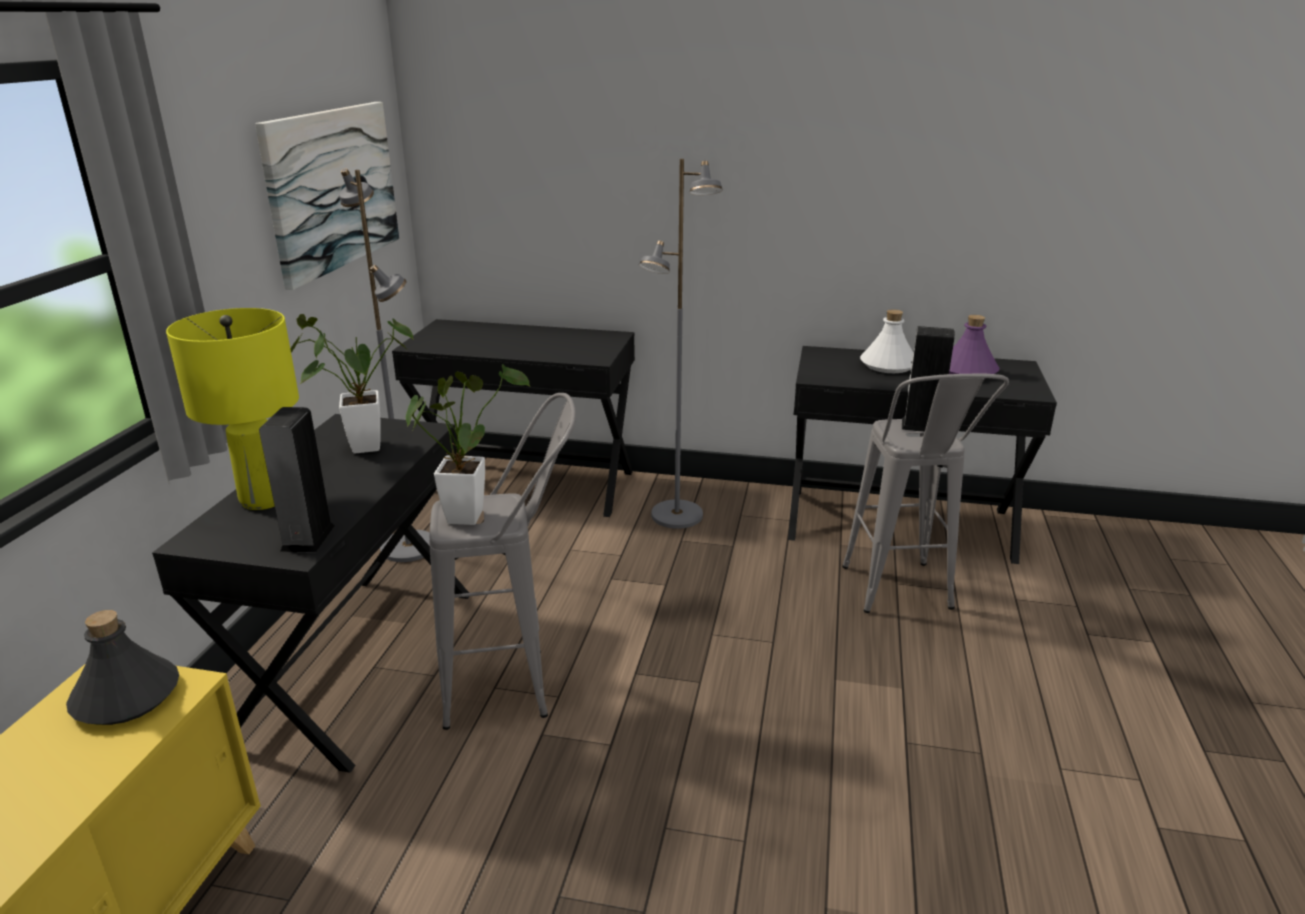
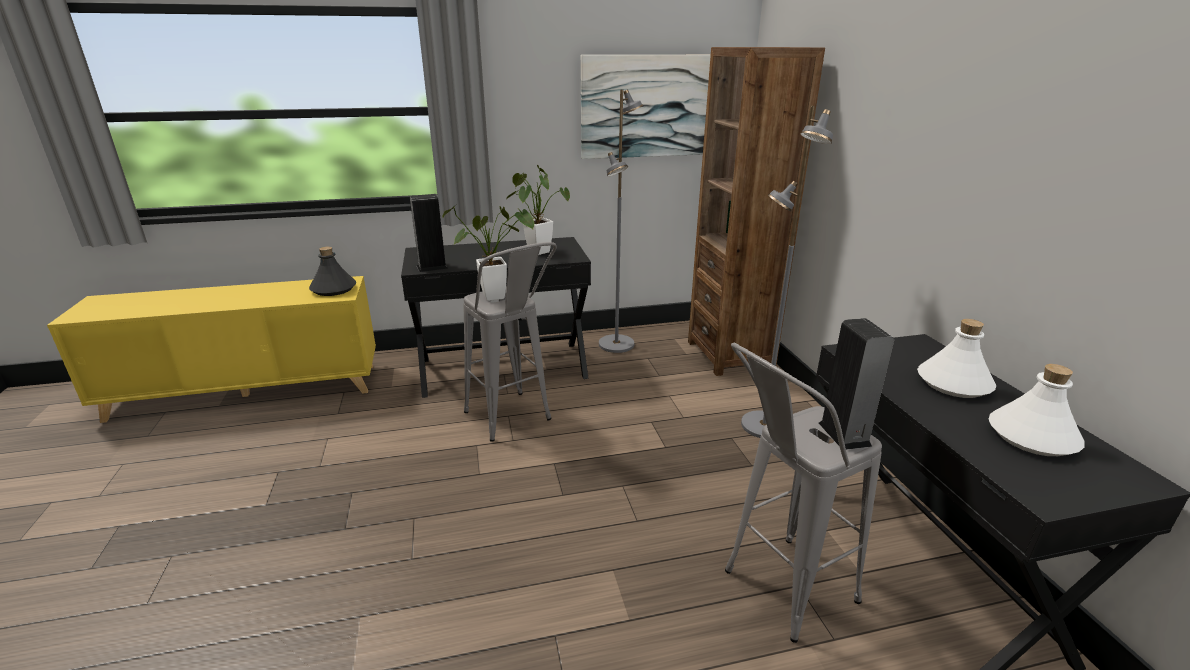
camera: 65 degrees right, 0 degrees up
(264, 499) = (465, 250): yellow table lamp -> none
(527, 483) = (730, 355): black desk -> brown bookcase
(968, 371) = (1032, 437): purple bottle -> white bottle

